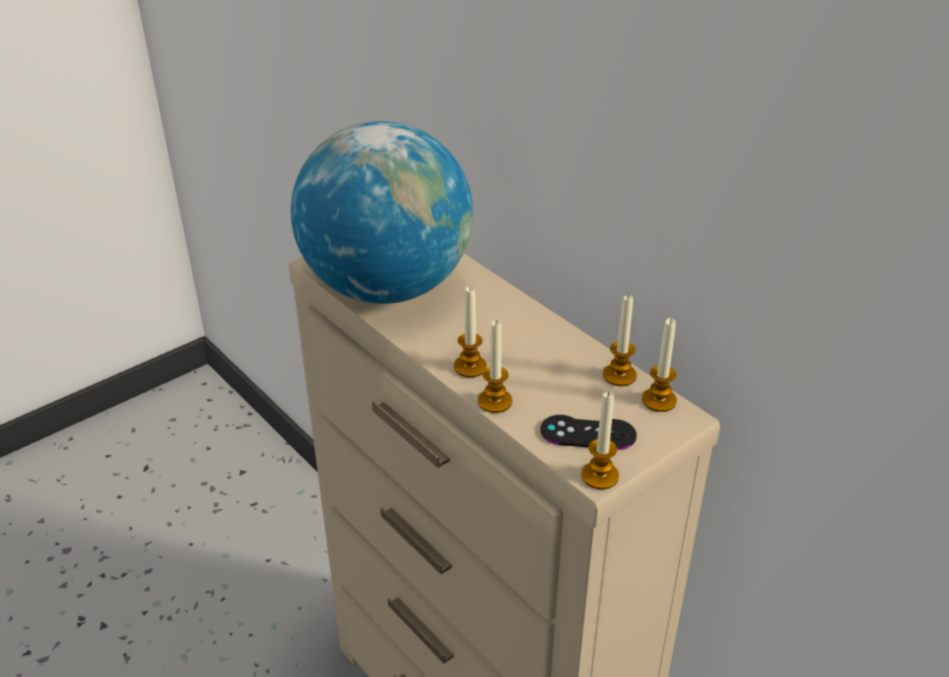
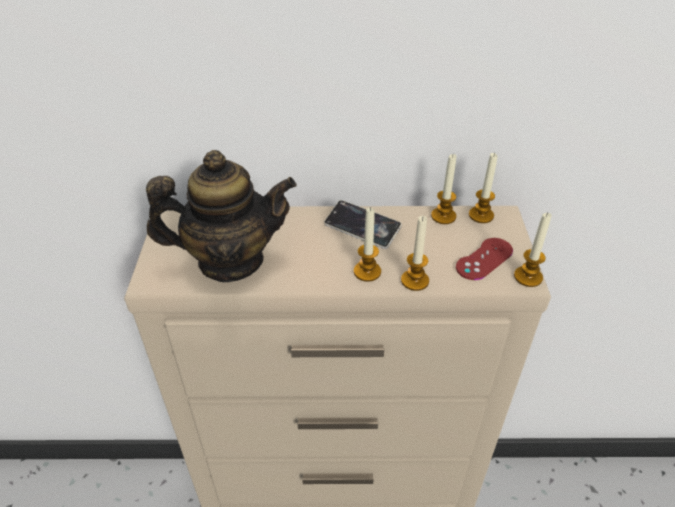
camera: 50 degrees left, 5 degrees up
(387, 287) = (230, 261): globe -> teapot
(527, 333) = (362, 228): none -> phone
(588, 433) = (484, 259): black game controller -> red game controller

